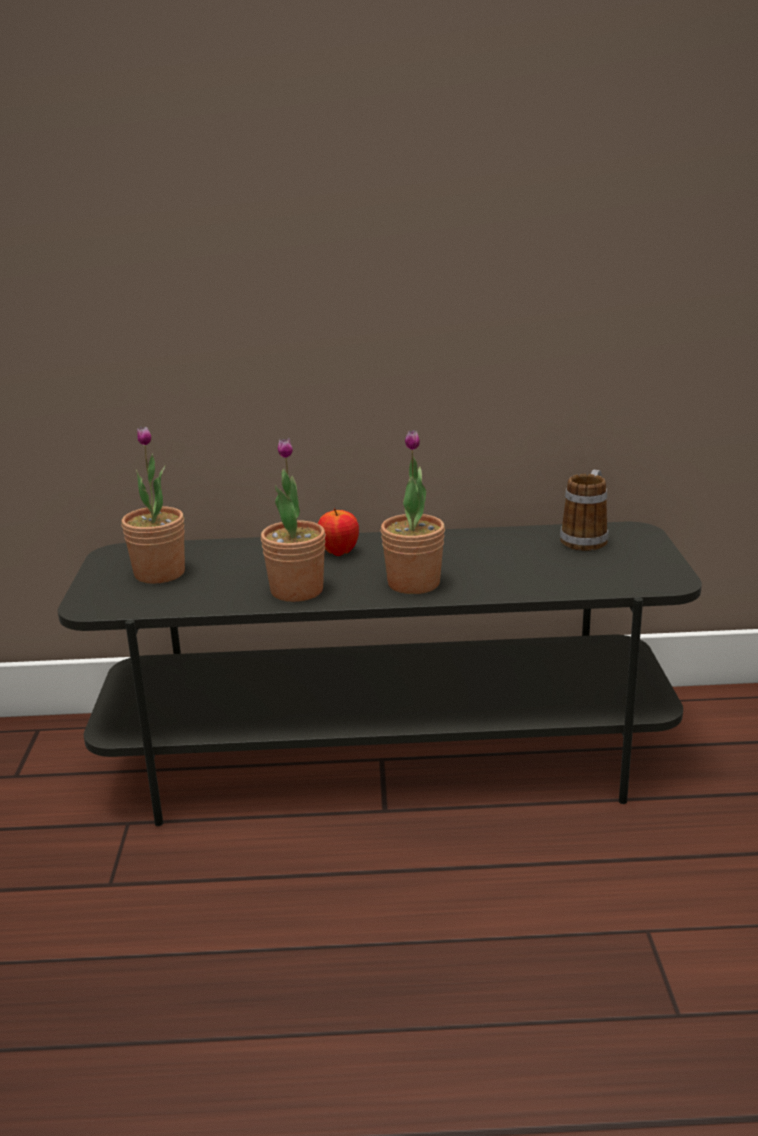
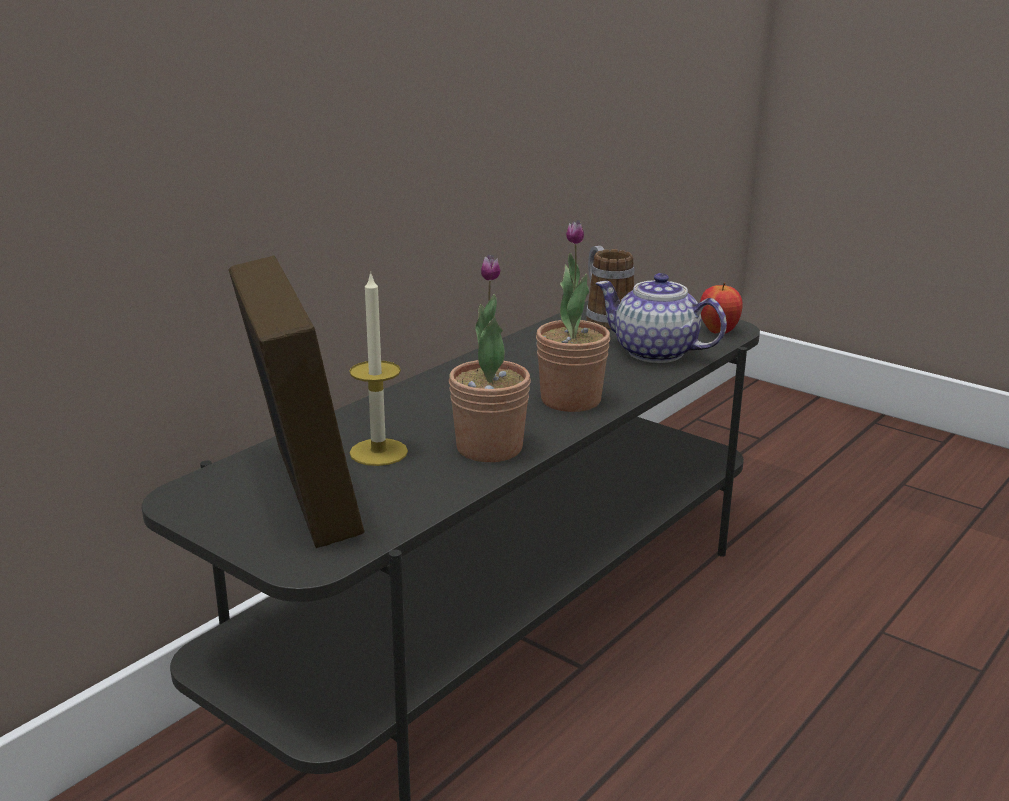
camera: 50 degrees left, 0 degrees up
(159, 573) = (302, 494): potted plant -> picture frame
(240, 568) = (378, 452): none -> candle
(339, 553) = (439, 401): apple -> apple (718, 331)
(556, 576) = (656, 353): none -> teapot

